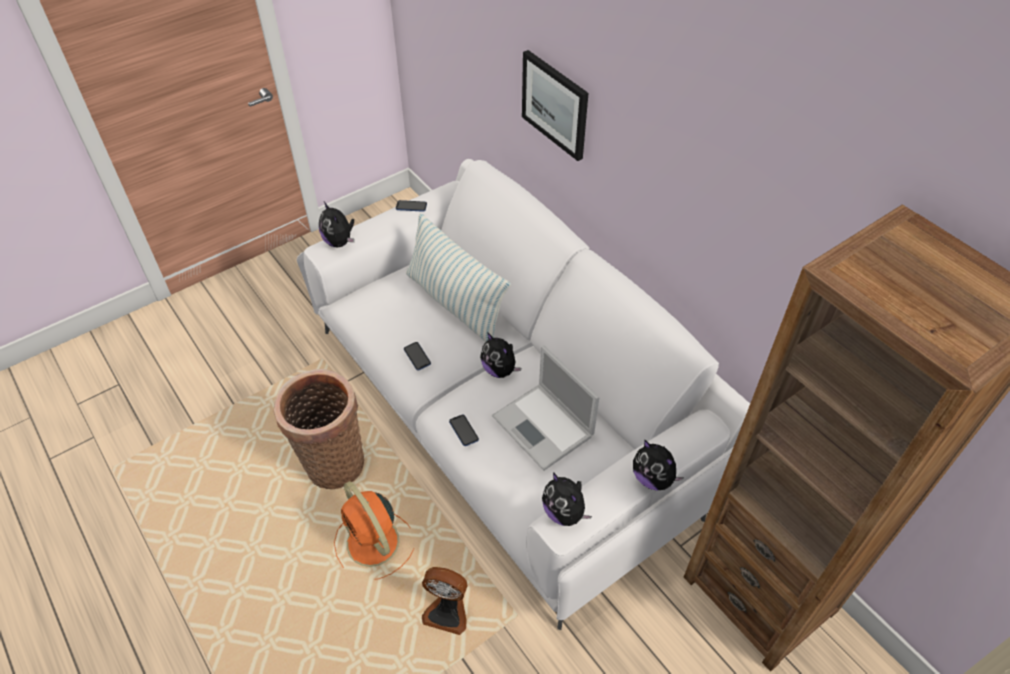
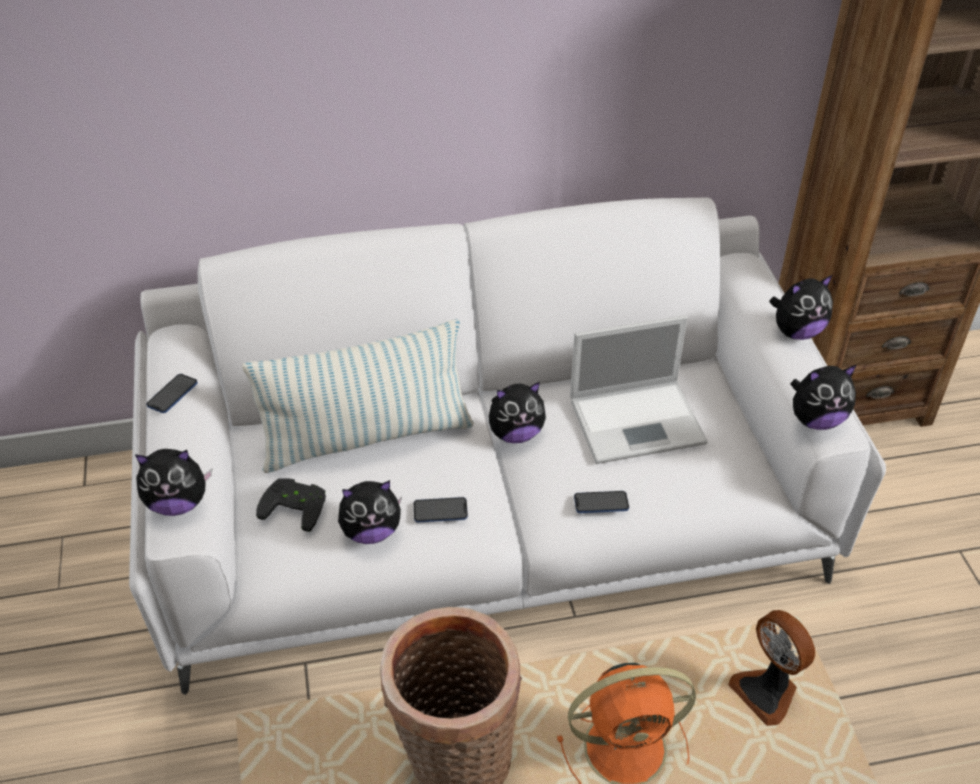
camera: 65 degrees left, 5 degrees down
(390, 334) = (371, 531): none -> plush toy
(391, 295) = (296, 504): none -> black game controller
(447, 611) = (767, 691): fan -> fan turned 105 degrees clockwise
(555, 104) = (313, 78): picture -> none

